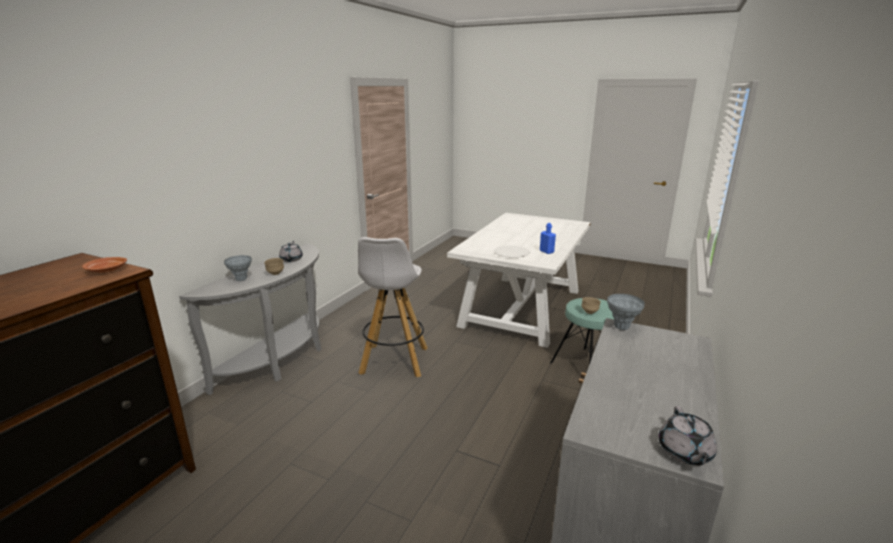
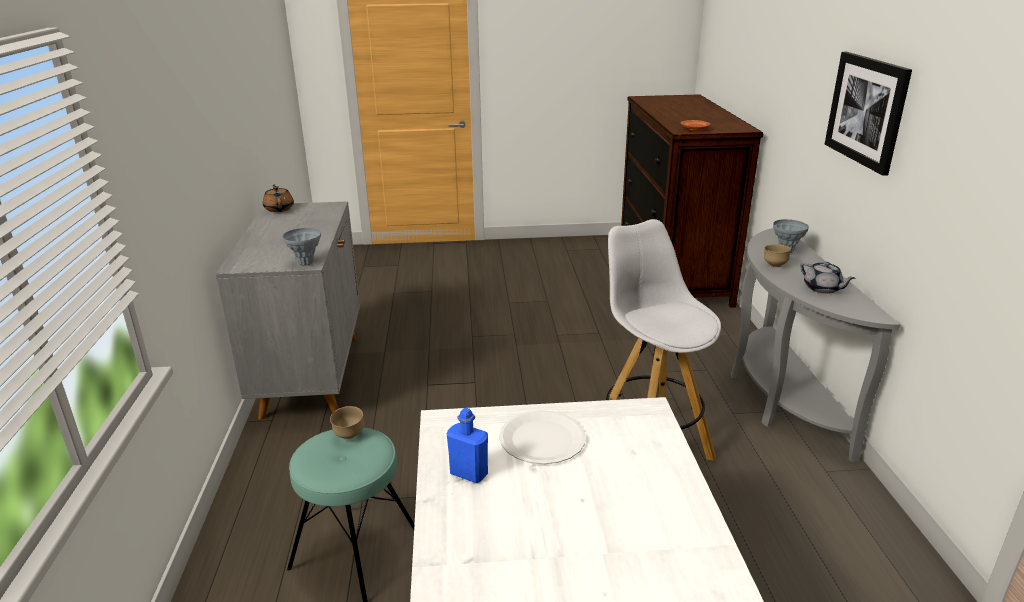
camera: 150 degrees right, 5 degrees up
(230, 160) = (867, 110): none -> picture
(684, 452) = (279, 208): grey teapot -> brown teapot

